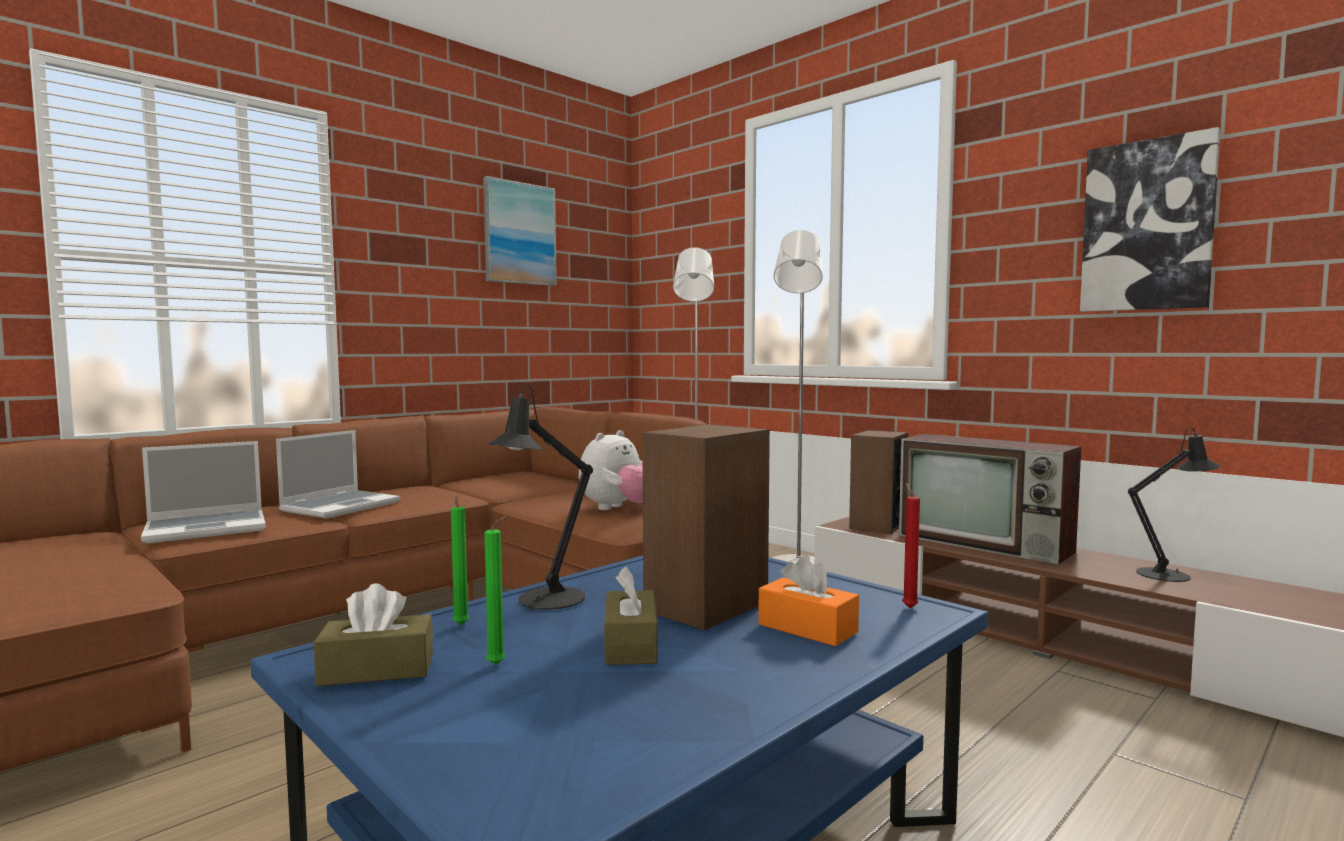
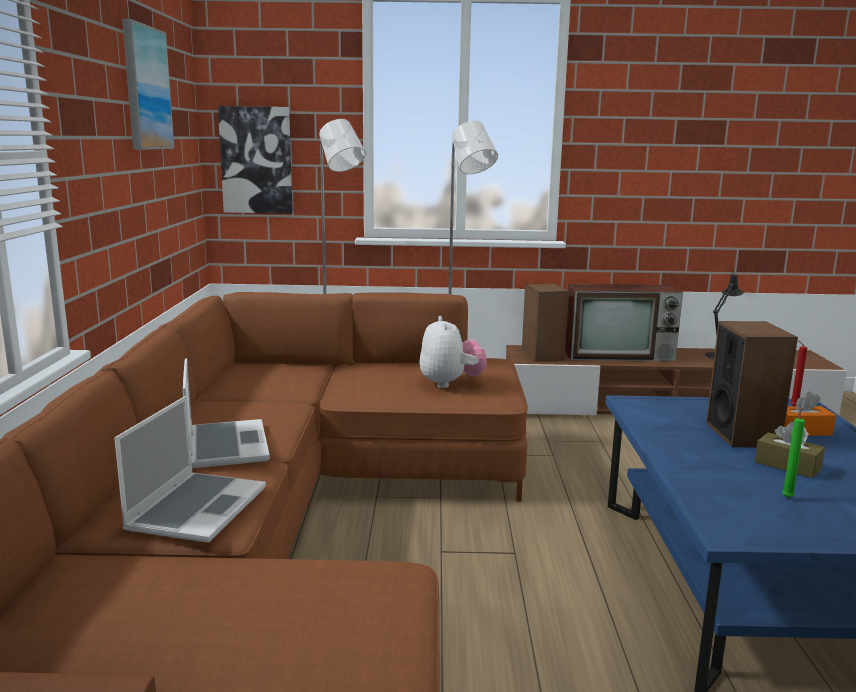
camera: 45 degrees left, 10 degrees up
(377, 670) = (770, 523): brown tissue box -> none
(461, 624) = (704, 488): green candle -> none
(544, 601) = (687, 460): black table lamp -> none
(1147, 226) = (691, 141): picture -> picture (256, 160)

